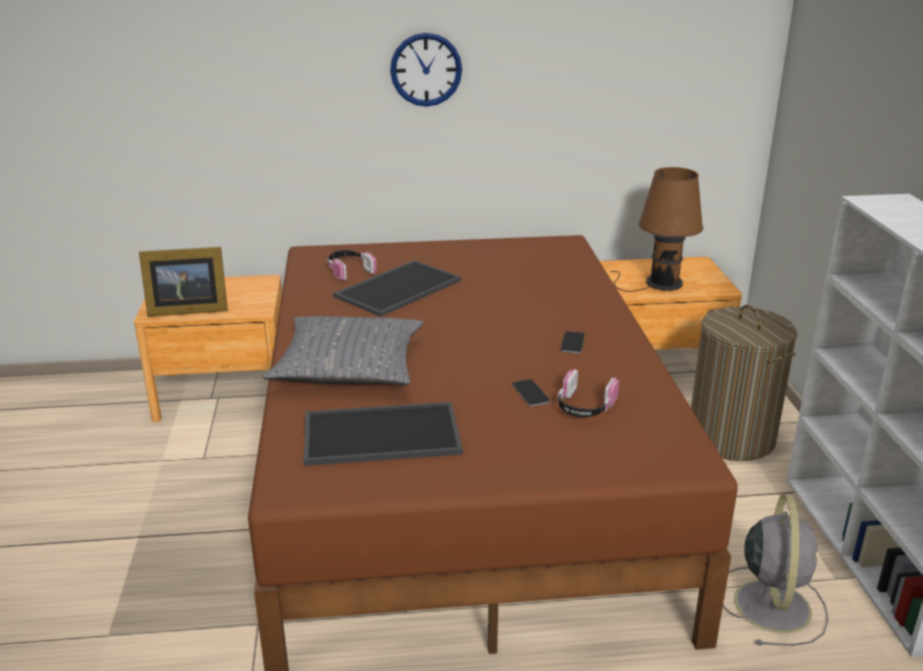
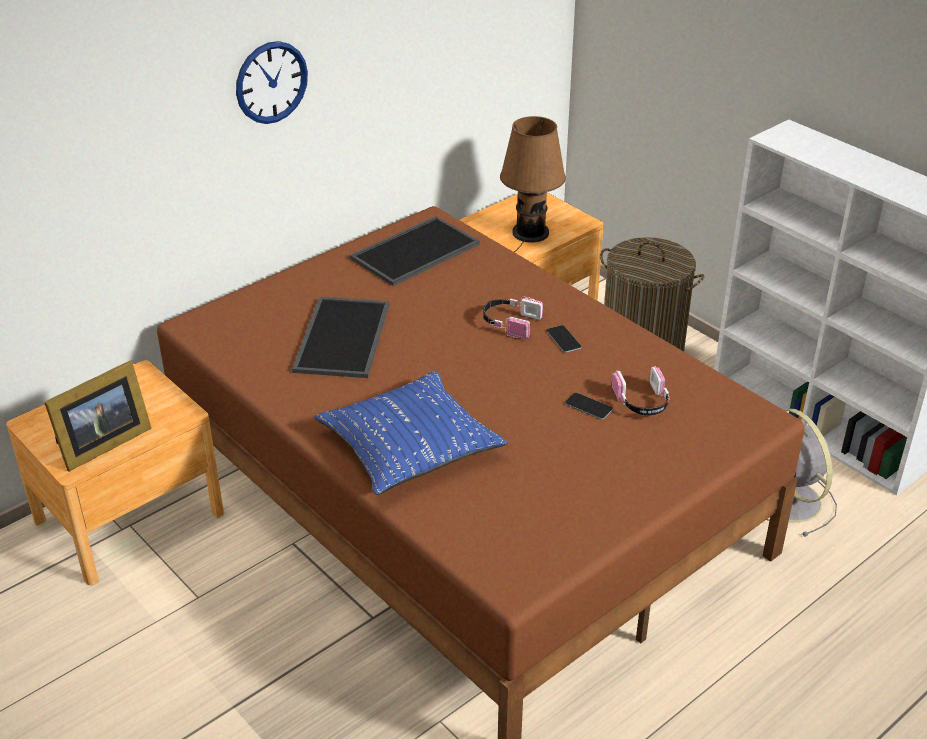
camera: 35 degrees left, 10 degrees up
(349, 270) = (265, 333): headphones -> headphones (509, 323)
(349, 366) = (409, 445): grey pillow -> blue pillow
(380, 436) = (522, 503): tray -> tray (415, 252)

